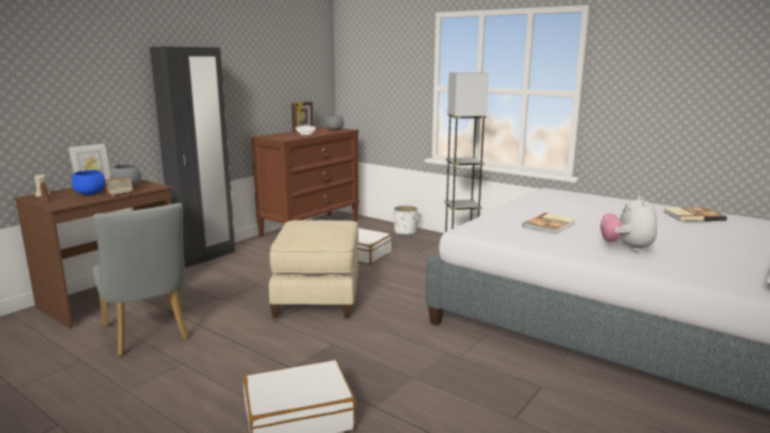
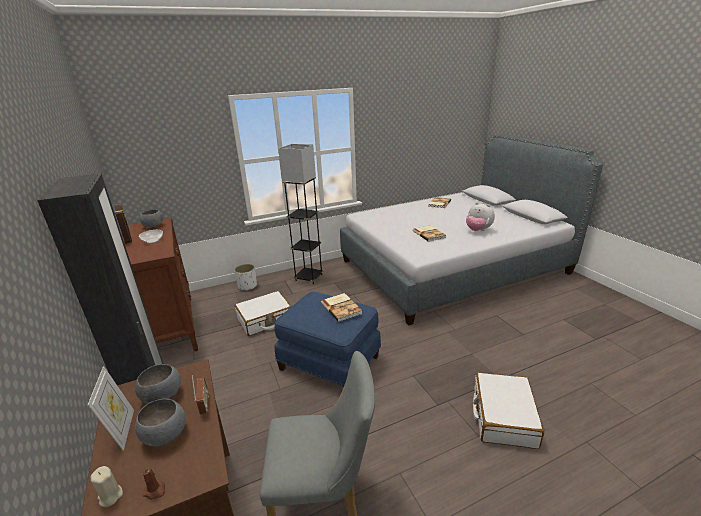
camera: 60 degrees left, 10 degrees up
(90, 193) = (166, 435): blue bowl -> grey bowl
(319, 297) = (330, 362): beige ottoman -> blue ottoman
(328, 232) = (342, 308): none -> book

